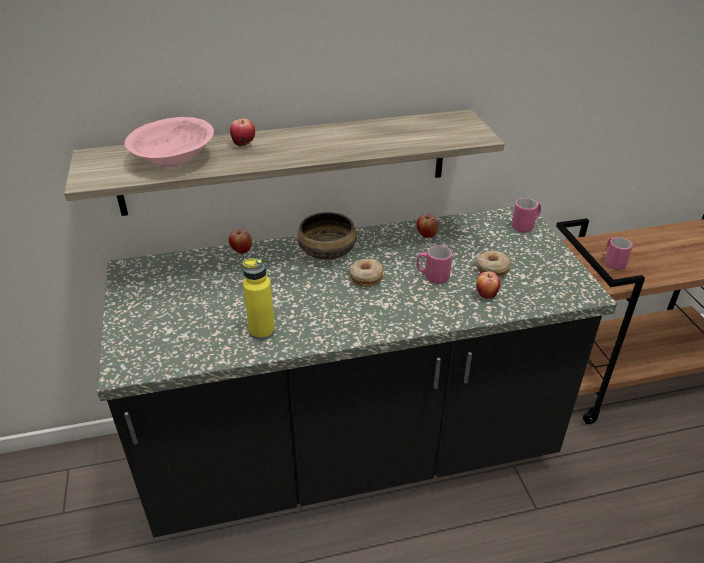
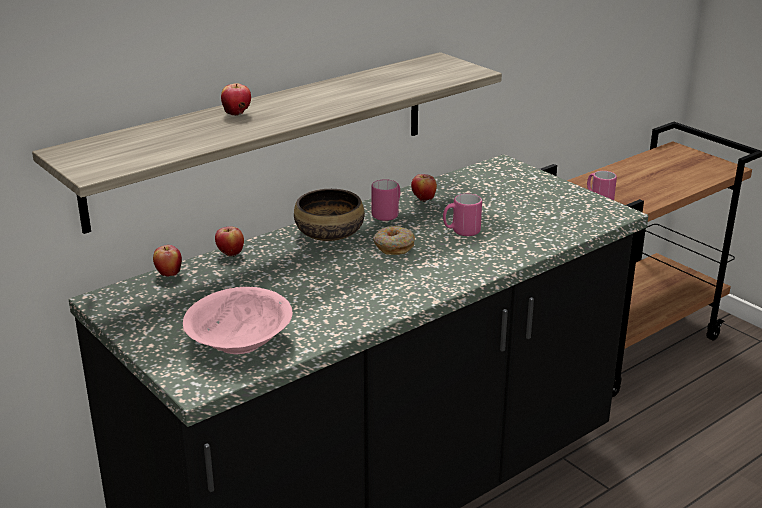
camera: 25 degrees left, 10 degrees down
(174, 159) = (173, 138): pink bowl -> pink bowl (240, 342)
(262, 331) = (325, 315): yellow bottle -> none
(486, 295) = (526, 234): apple -> apple (168, 274)
(492, 269) = (513, 213): donut -> none
(525, 226) = (515, 172): pink mug -> pink mug (388, 214)

